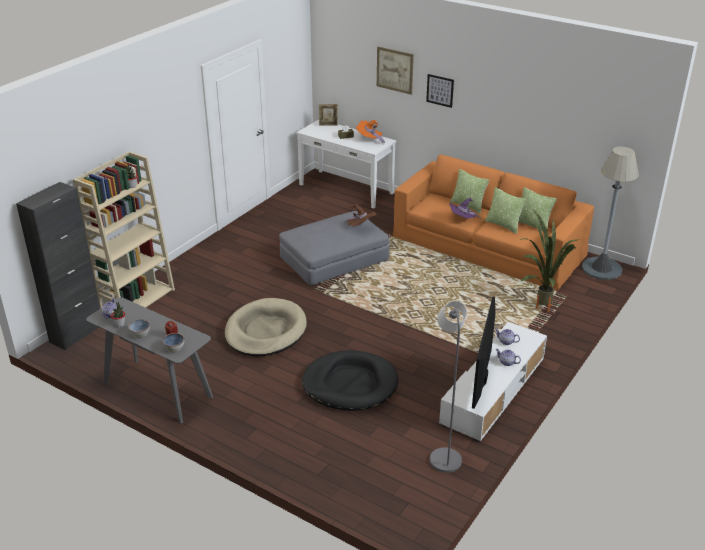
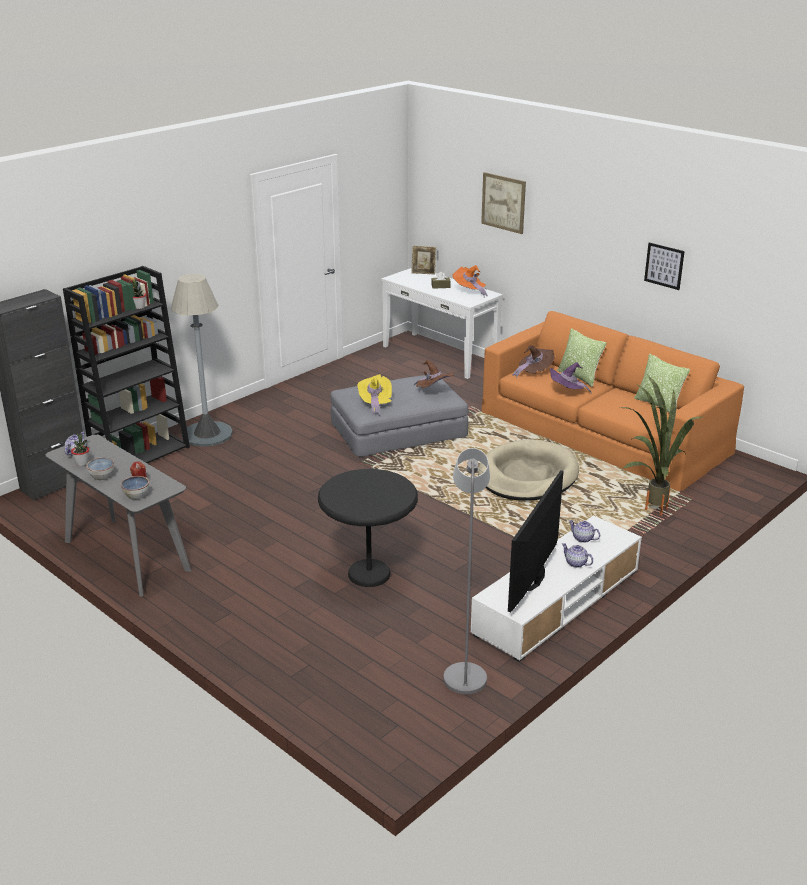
camera: 10 degrees right, 5 degrees down
(137, 300) = (141, 454): beige bookcase -> black bookcase
(265, 331) = (283, 503): beige dog bed -> beige dog bed (527, 476)
(319, 242) = (375, 404): none -> yellow hat
(350, 384) = (369, 574): black dog bed -> black side table
(433, 204) = (534, 372): none -> brown hat
(440, 90) = (556, 229): picture -> picture (664, 266)
(503, 225) = (619, 402): pillow -> none
(601, 268) = (750, 471): grey floor lamp -> grey floor lamp (207, 434)

